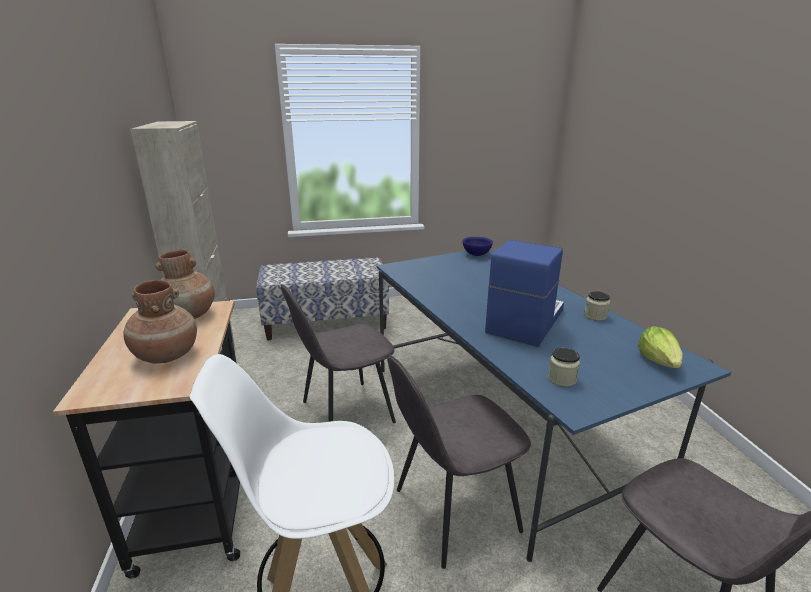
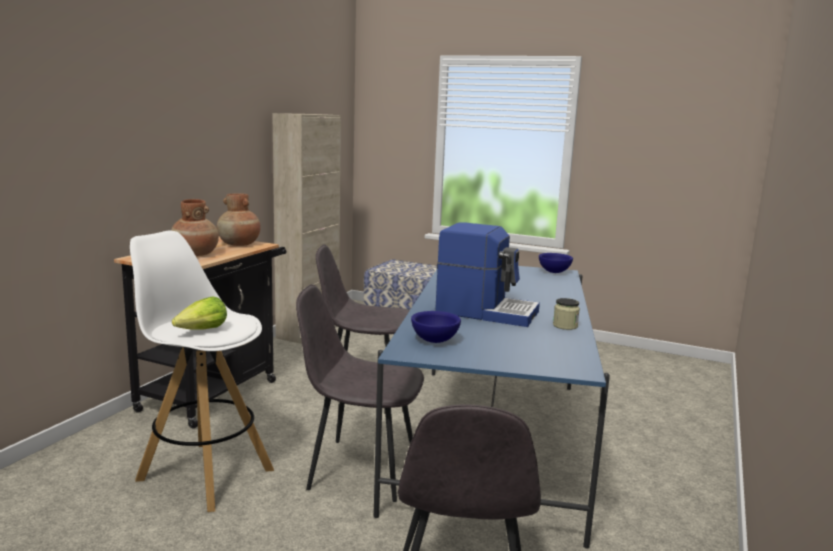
camera: 35 degrees right, 10 degrees down
(524, 321) = (486, 312): coffee machine -> coffee machine turned 45 degrees clockwise
(562, 379) = (434, 340): jar -> blue bowl
(659, 361) = (548, 358): lettuce -> lettuce (203, 330)

